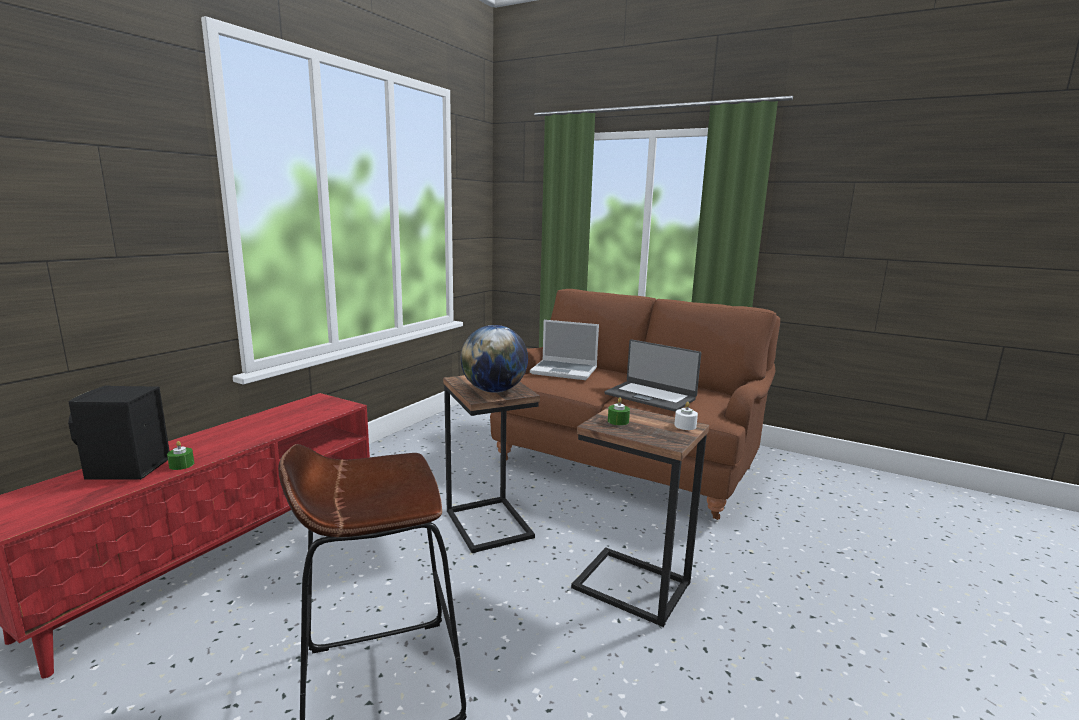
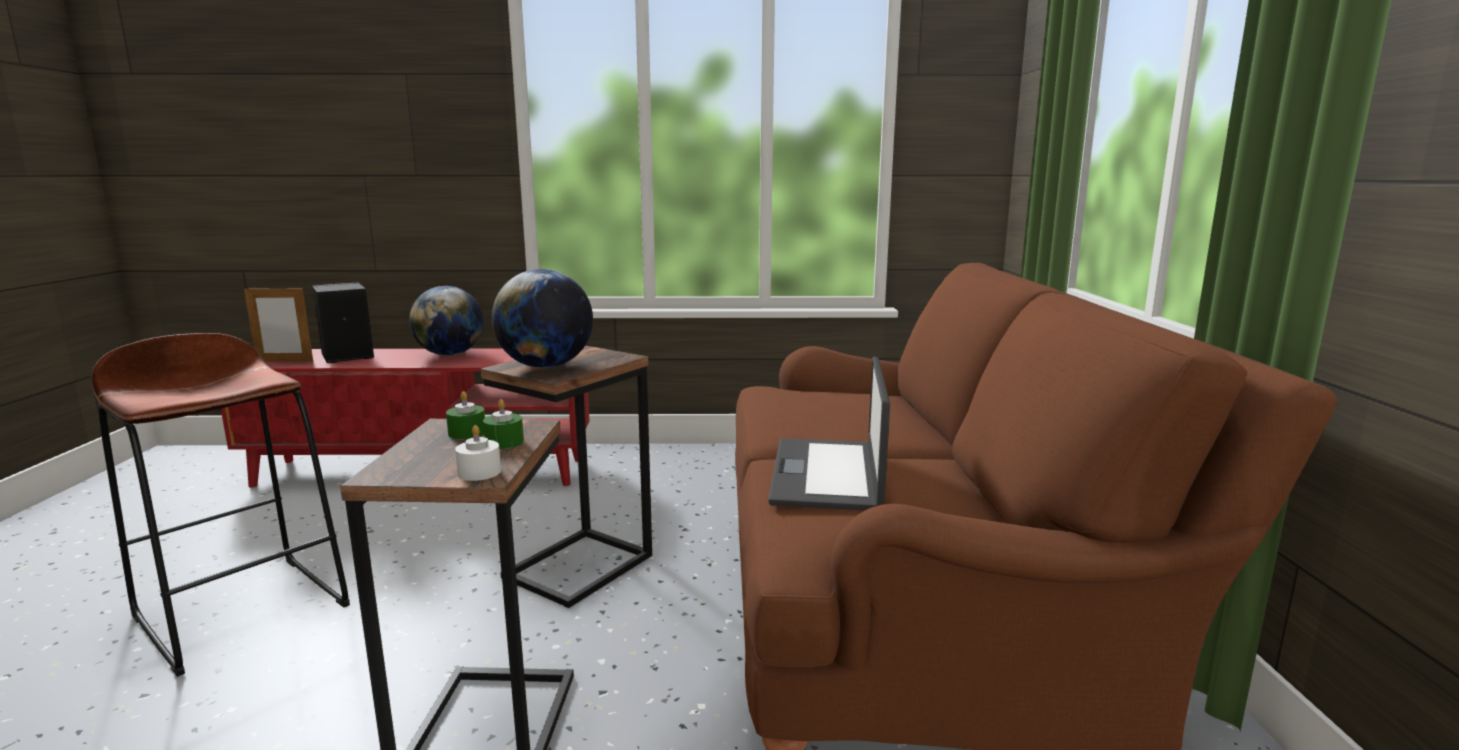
camera: 60 degrees right, 0 degrees up
(72, 500) = (284, 361): none -> picture frame
(181, 465) = (363, 363): green candle -> green candle (504, 442)
(234, 431) = (450, 354): none -> globe
(565, 371) = (840, 401): laptop -> none

